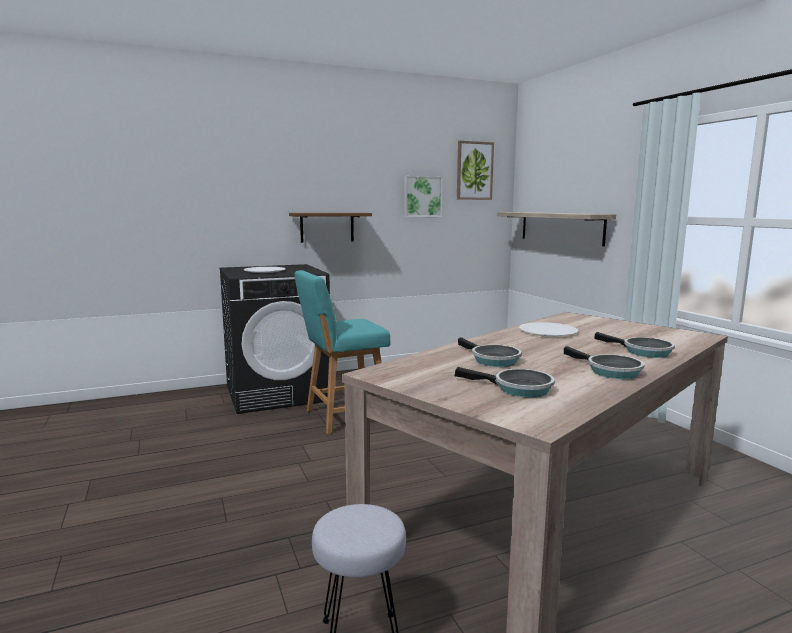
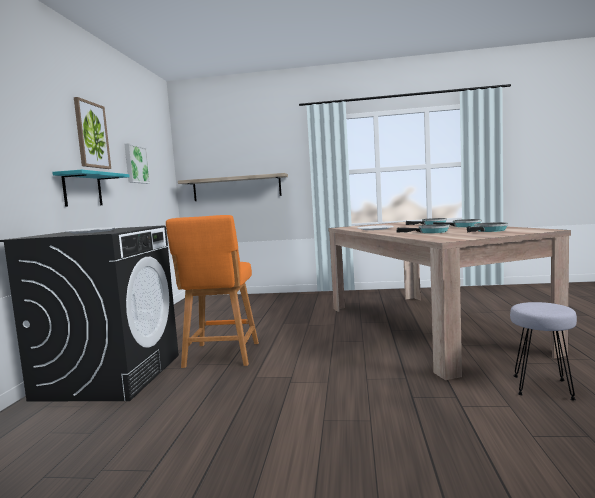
camera: 60 degrees left, 5 degrees down
(327, 227) = (82, 190): brown shelf -> turquoise shelf
(343, 417) = (221, 356): turquoise stool -> orange stool
(474, 171) = (157, 146): picture -> picture (91, 135)

